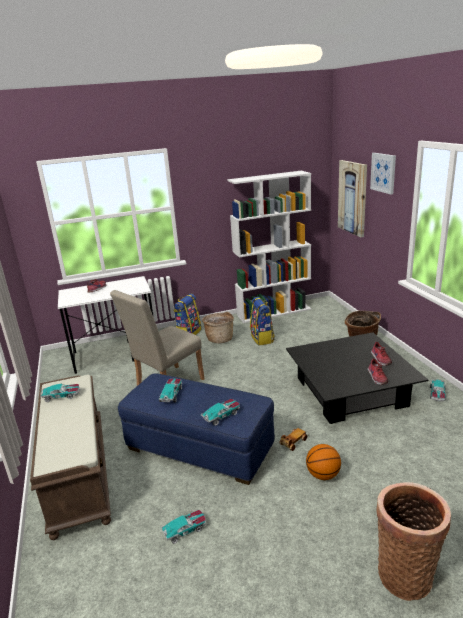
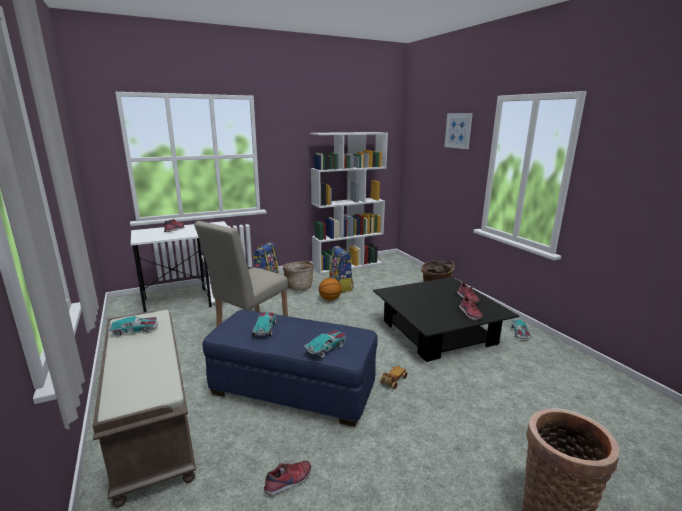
camera: 10 degrees left, 5 degrees down
(185, 529) = (289, 482): toy car -> shoe
(323, 475) = (433, 412): basketball -> basketball (330, 299)
(352, 198) = (424, 158): picture -> none

